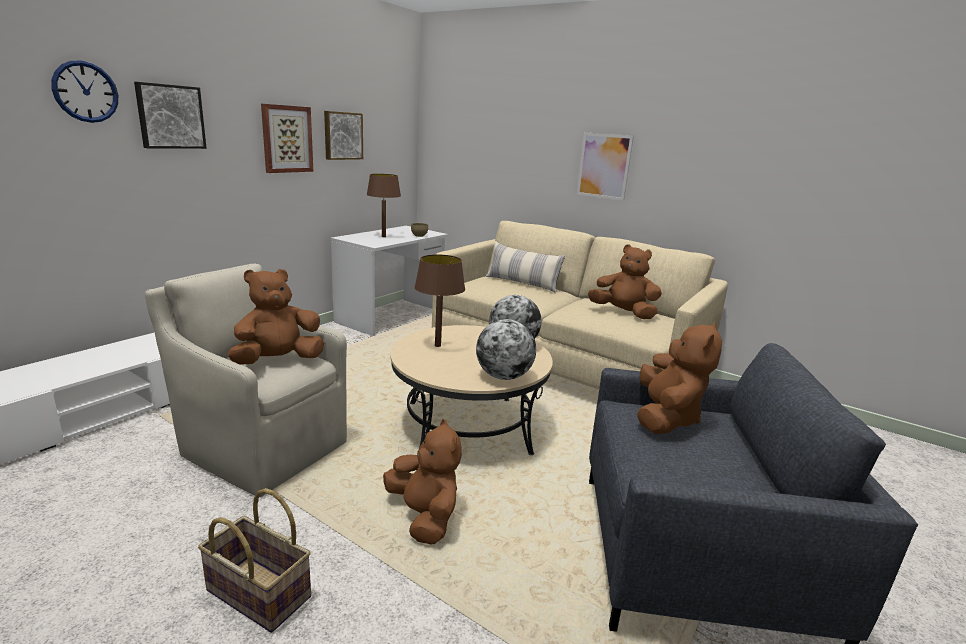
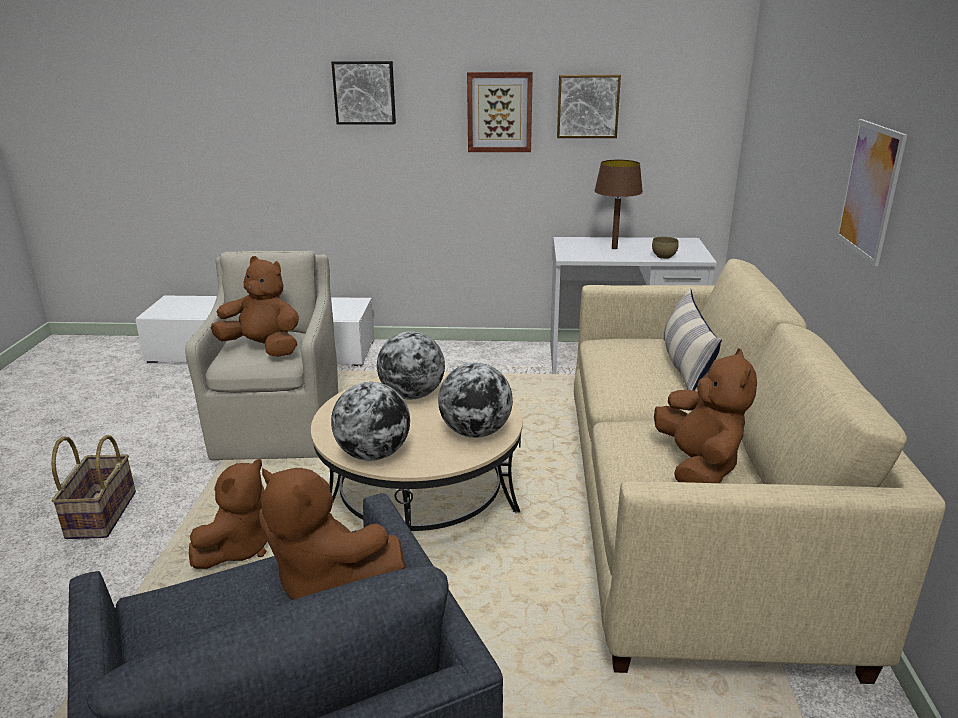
camera: 60 degrees right, 5 degrees up
(85, 92) = (292, 74): wall clock -> none
(438, 345) = (412, 395): brown table lamp -> globe
(666, 417) = (325, 584): brown plush toy -> brown plush toy turned 45 degrees clockwise

